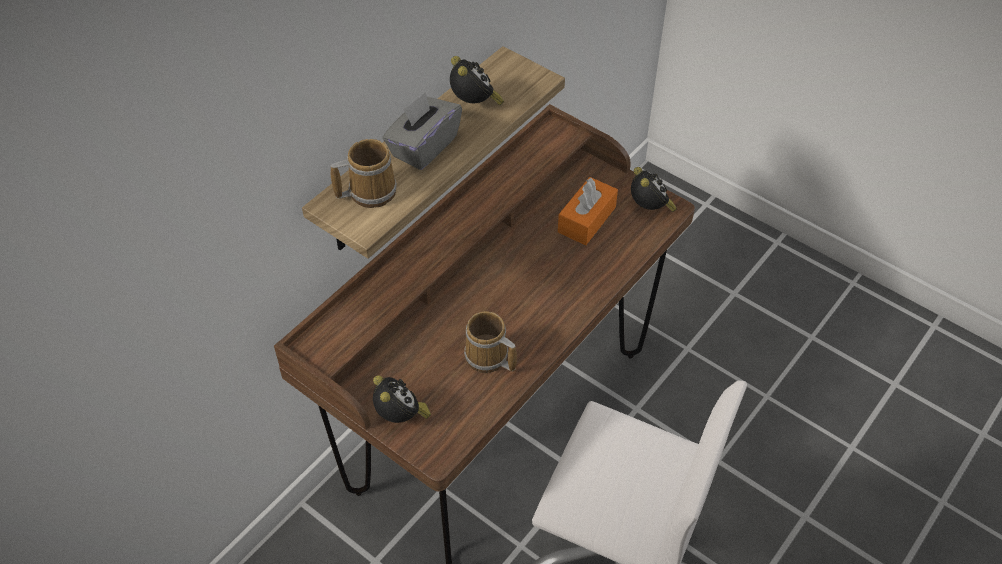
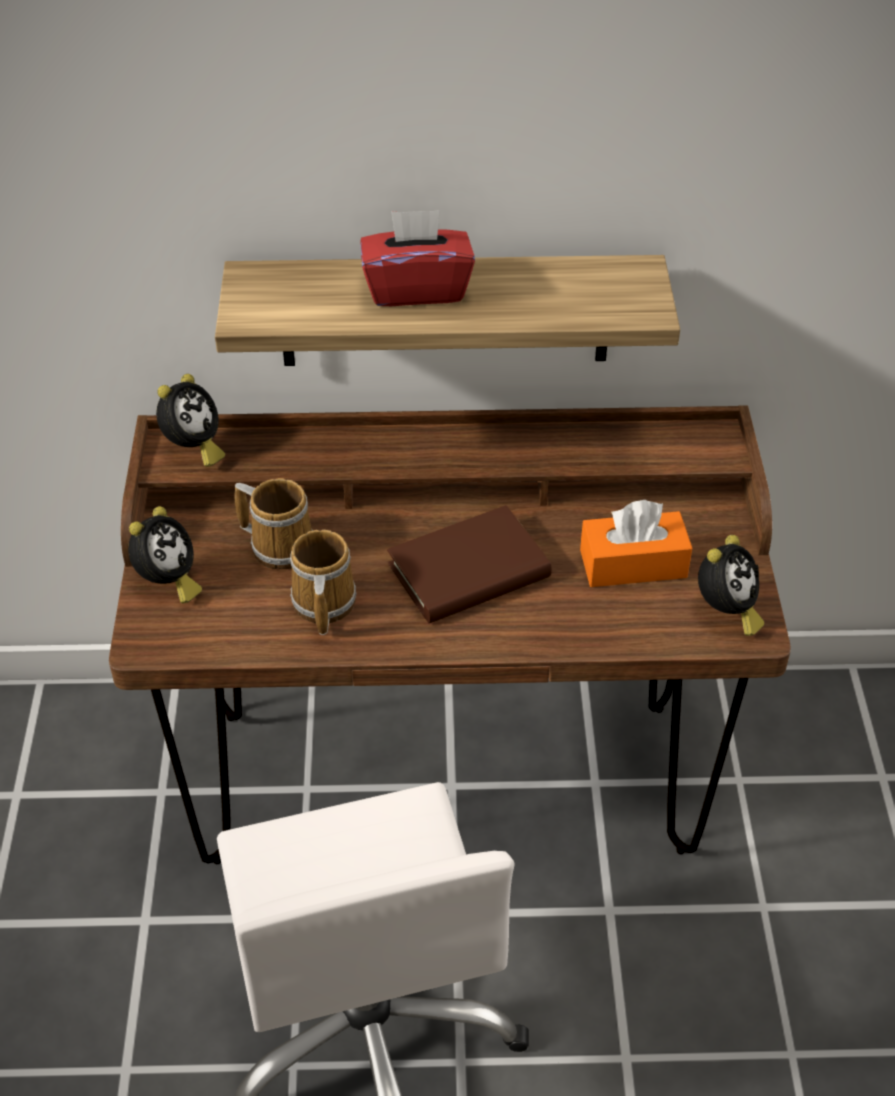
camera: 50 degrees right, 5 degrees down
(369, 191) = (301, 290): mug -> mug (280, 544)
(423, 147) = (417, 289): grey tissue box -> red tissue box
(475, 104) = (535, 287): alarm clock -> alarm clock (193, 448)
(527, 284) = (469, 571): none -> brown book

